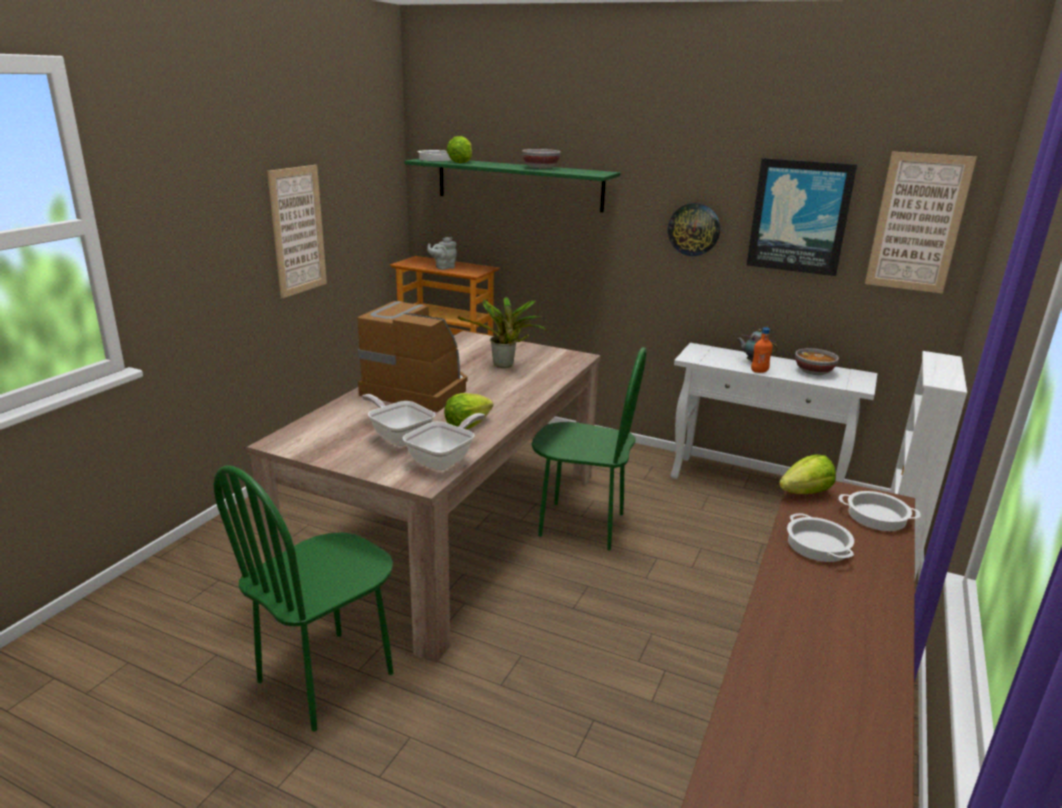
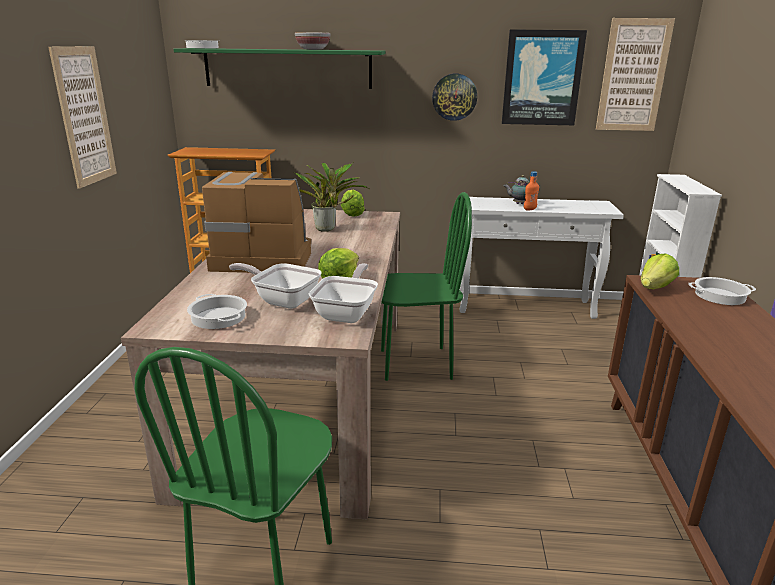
camera: 20 degrees left, 0 degrees up
(443, 267) = (223, 153): grey teapot -> none
(461, 162) = (231, 48): lettuce -> lettuce (352, 214)
(814, 372) = (567, 205): bowl -> none
(817, 545) = (706, 324): cooking pot -> cooking pot (217, 317)

